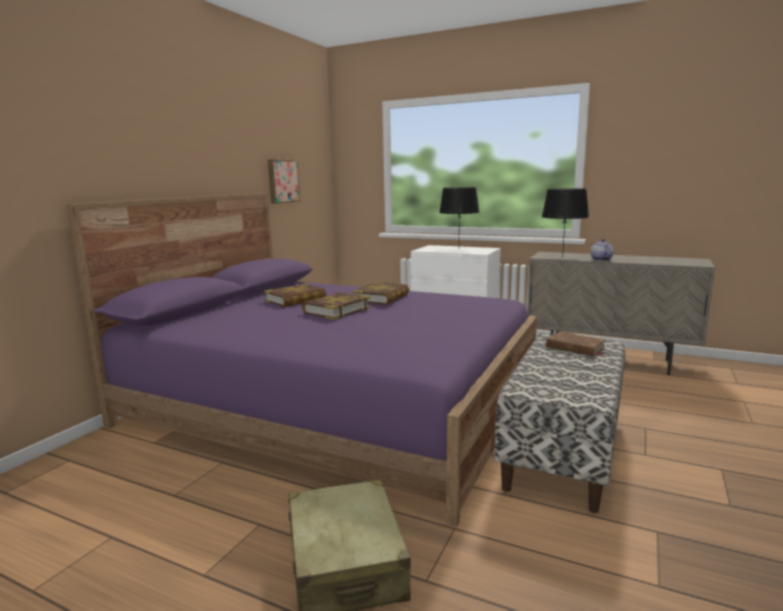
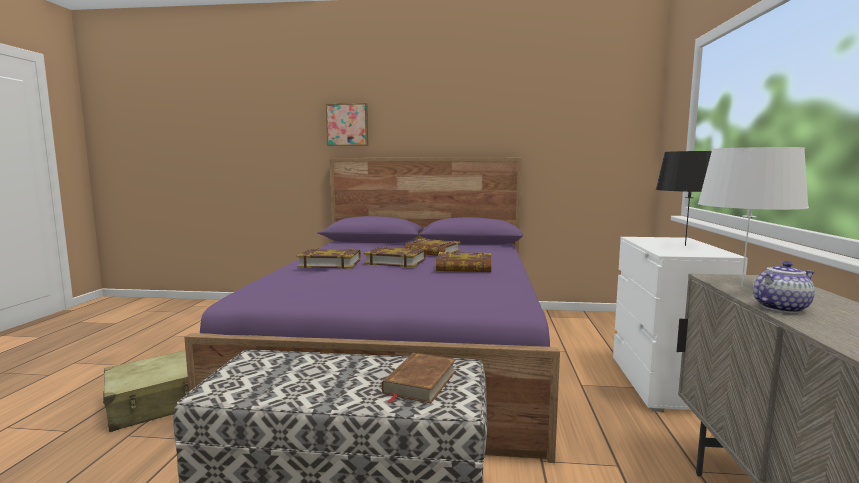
camera: 70 degrees right, 5 degrees down
(282, 181) = (555, 147): picture -> picture (347, 125)
(326, 327) = (330, 263): none -> book
(562, 257) = (741, 287): black table lamp -> white table lamp

